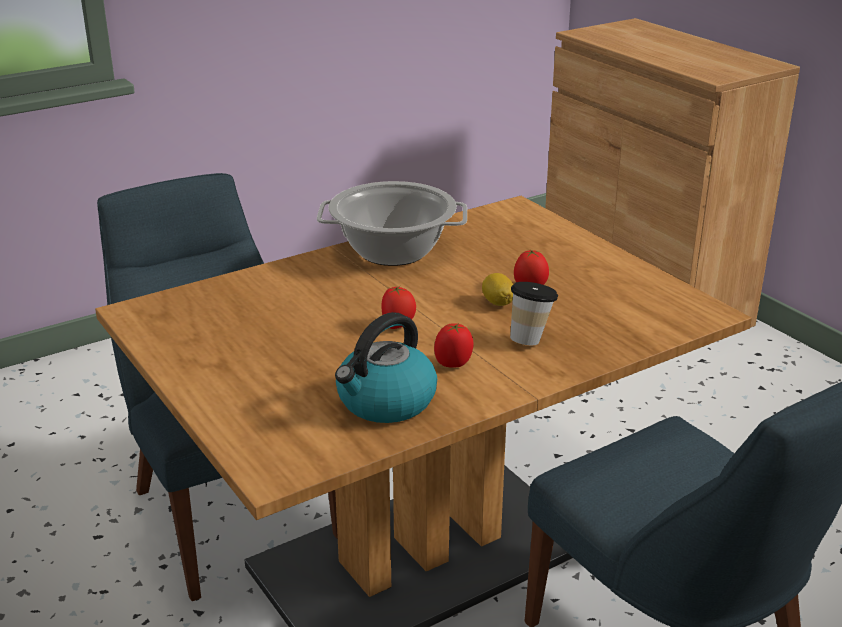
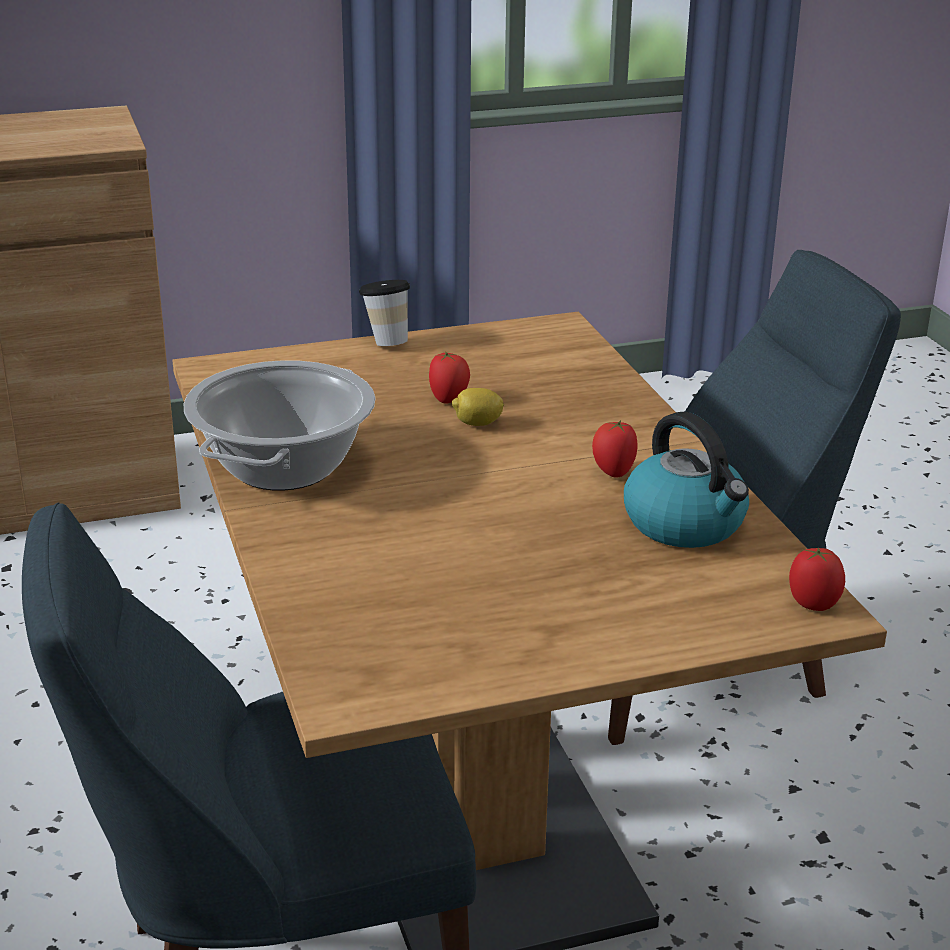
camera: 75 degrees left, 0 degrees up
(398, 325) = (504, 492): tomato -> tomato (812, 604)
(530, 339) = (574, 421): cup -> cup (386, 341)

